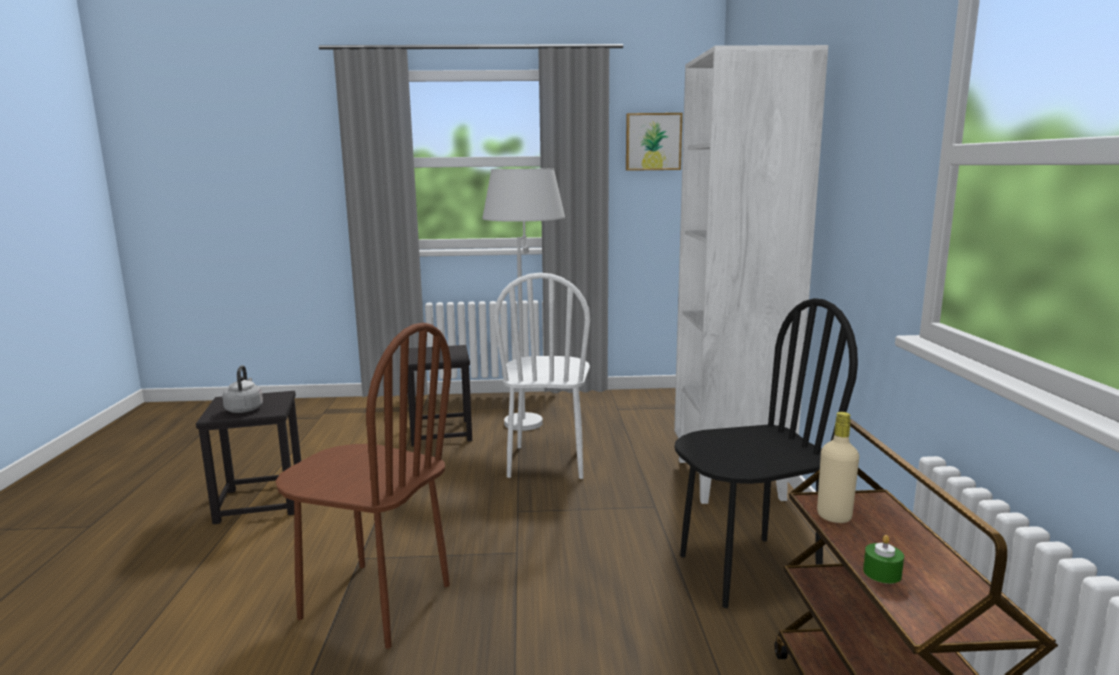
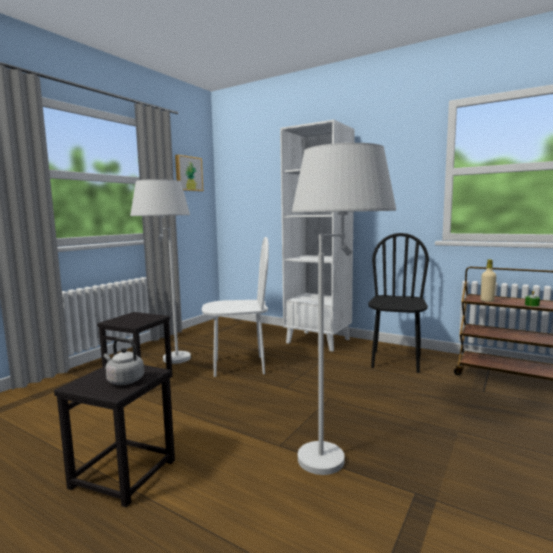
camera: 55 degrees left, 5 degrees down
(375, 602) = (340, 450): brown chair -> white floor lamp
(547, 462) = (239, 366): white chair -> white chair turned 45 degrees counterclockwise

